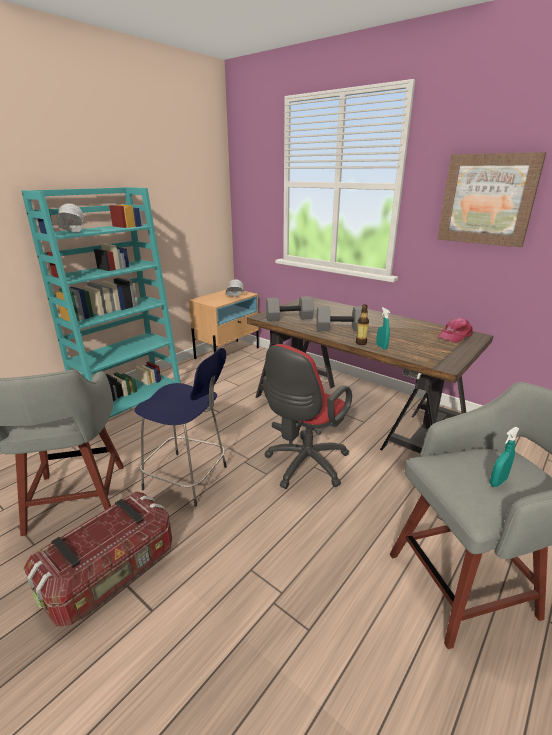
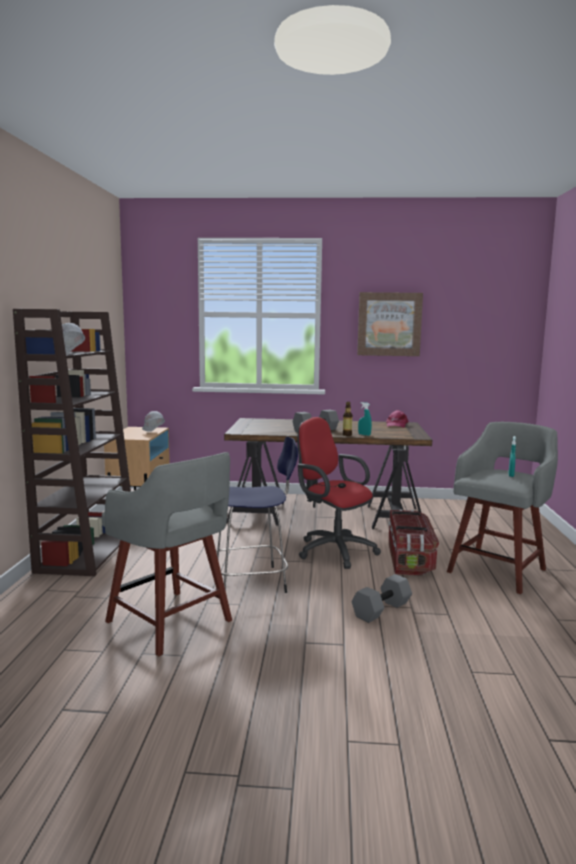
camera: 35 degrees left, 15 degrees down
(111, 573) = (282, 642): storage box -> storage box (409, 559)
(130, 396) = (87, 550): turquoise bookcase -> brown bookcase
(289, 318) = (261, 430): grey dumbbell -> grey dumbbell (382, 610)
(304, 466) = (332, 550): red office chair -> red office chair turned 135 degrees clockwise

